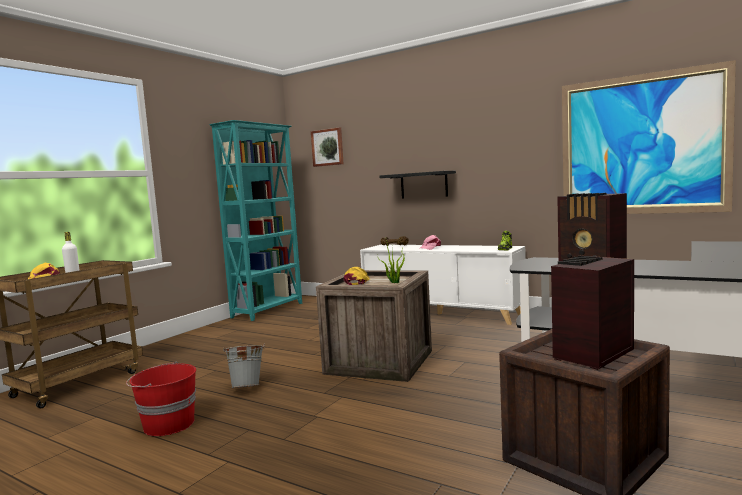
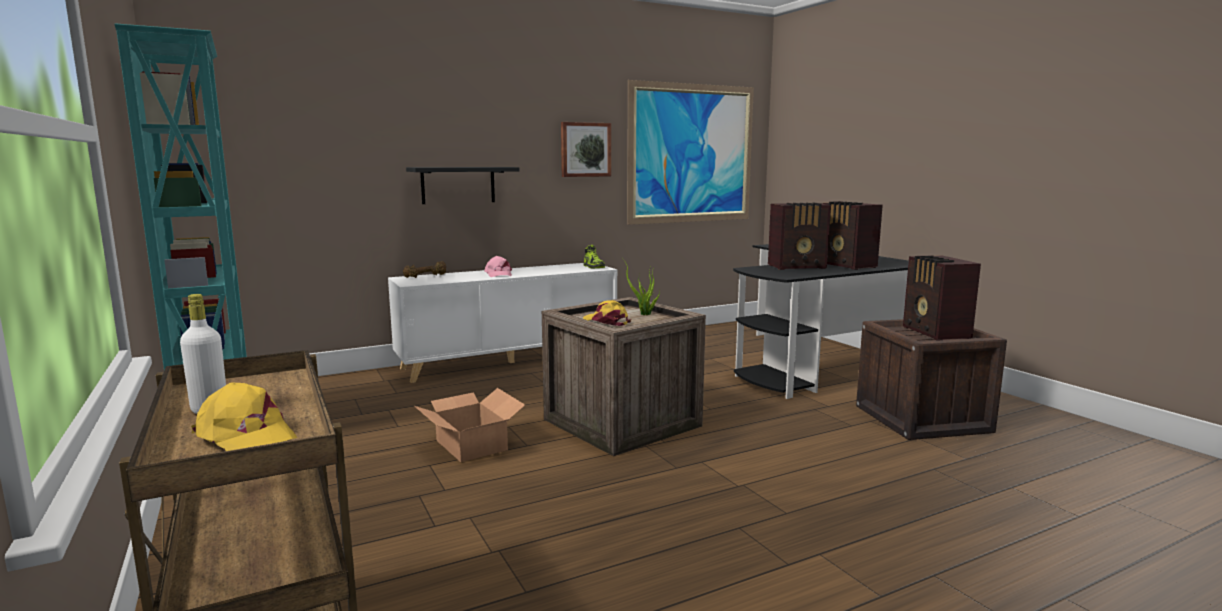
camera: 60 degrees left, 5 degrees up
(168, 424) = (656, 583): red bucket -> none
(247, 387) = (587, 506): grey bucket -> none
(300, 345) = (472, 444): none -> cardboard box
(327, 147) = (263, 107): picture -> picture (585, 149)
(654, 267) = (847, 265): none -> radio

